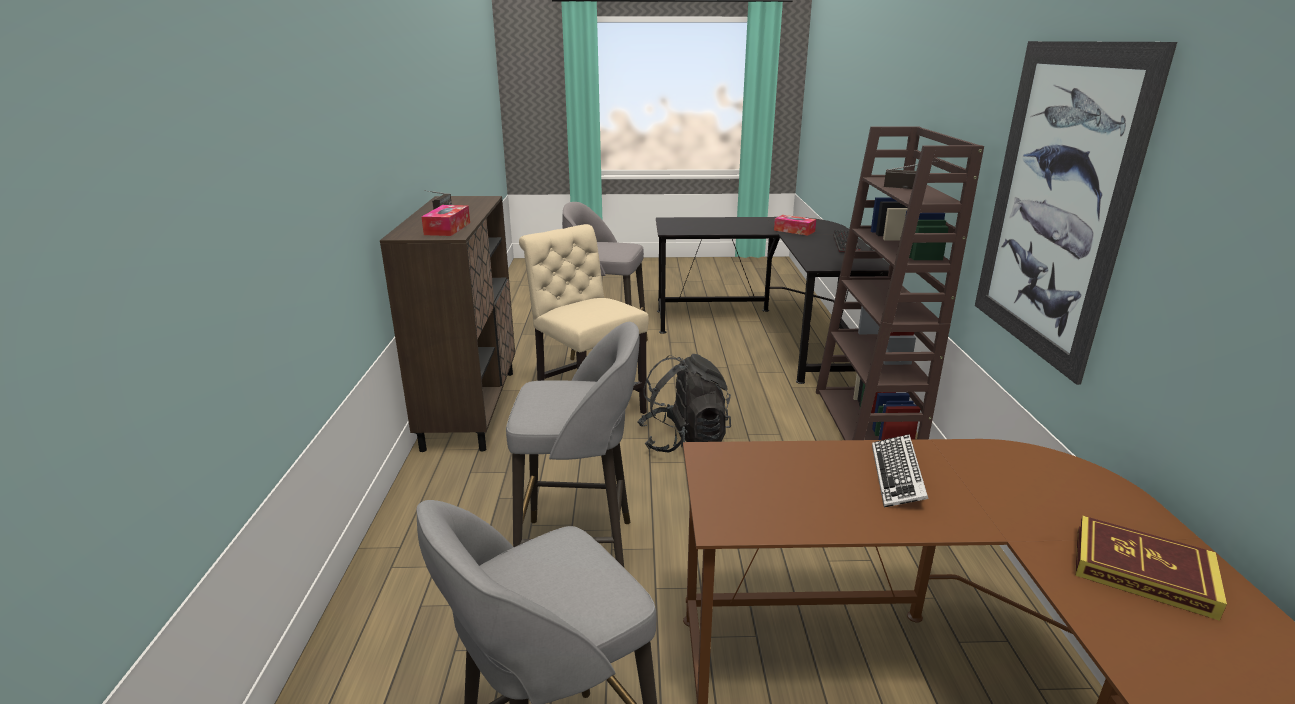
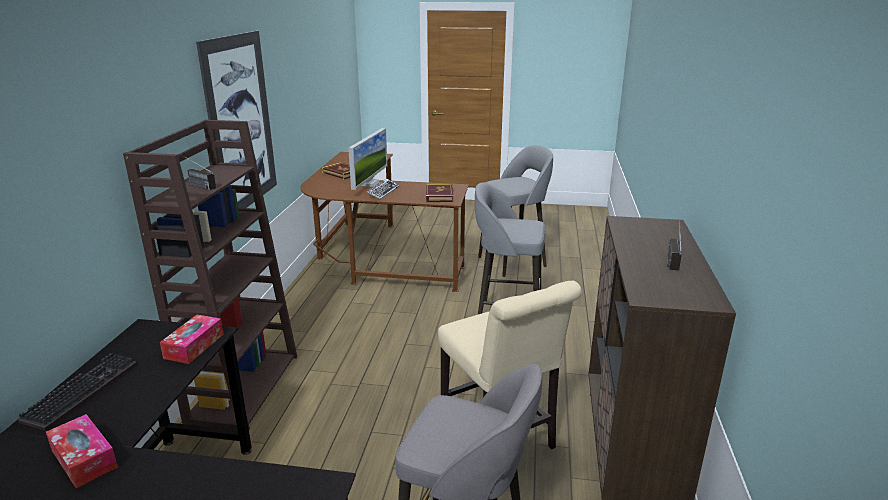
camera: 170 degrees left, 0 degrees up
(447, 228) = (636, 230): tissue box -> tissue box (194, 346)
(684, 439) = (416, 387): black backpack -> none
(749, 474) = (439, 195): none -> book
(977, 513) = (369, 183): none -> monitor

